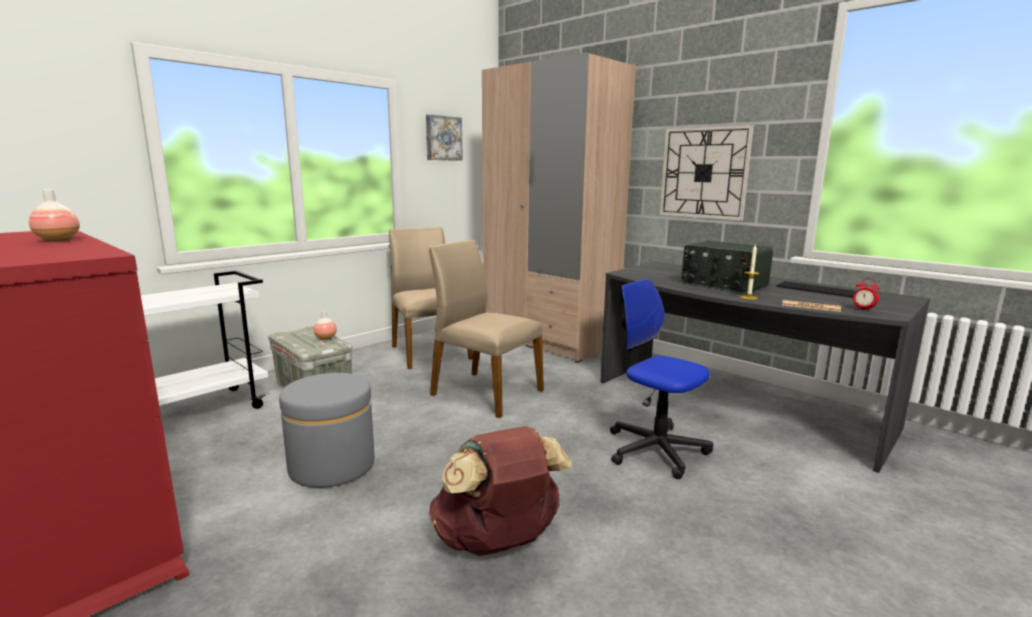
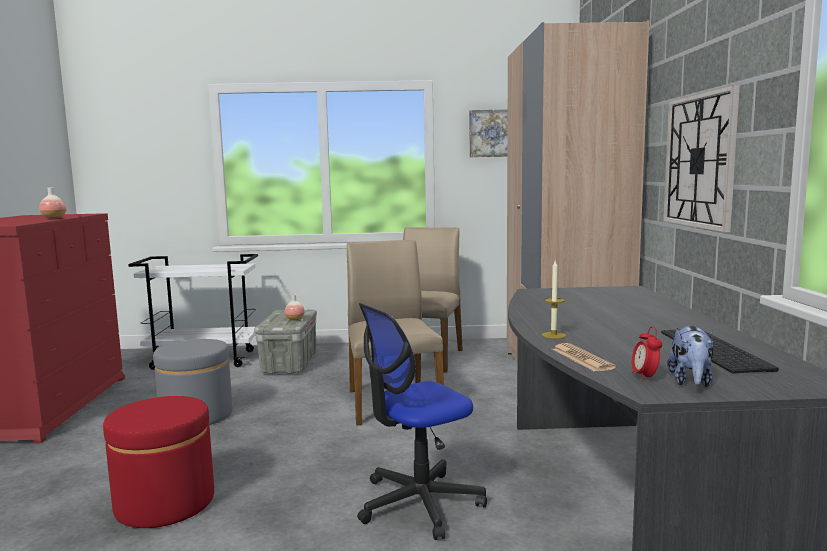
camera: 45 degrees right, 5 degrees down
(498, 542) = (165, 503): brown backpack -> red ottoman
(655, 449) = (419, 503): office chair -> office chair turned 120 degrees counterclockwise
(723, 285) = (593, 319): radio -> none
(880, 307) = (691, 382): none -> plush toy

